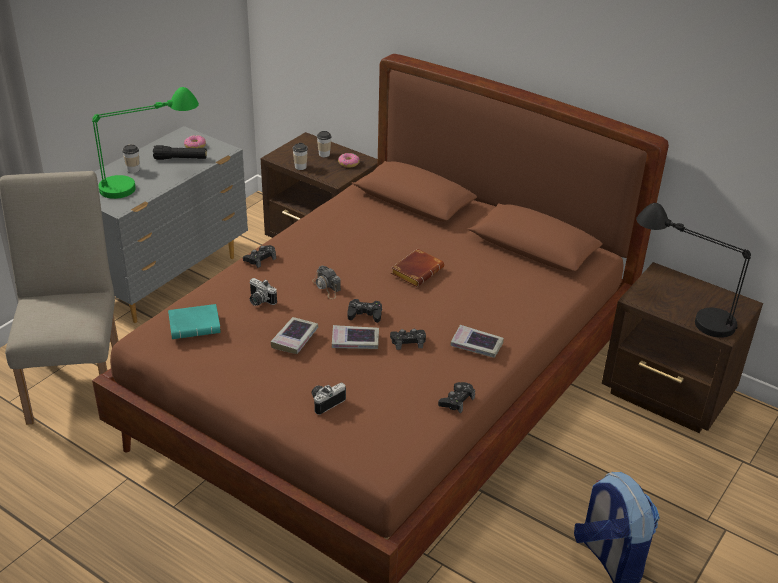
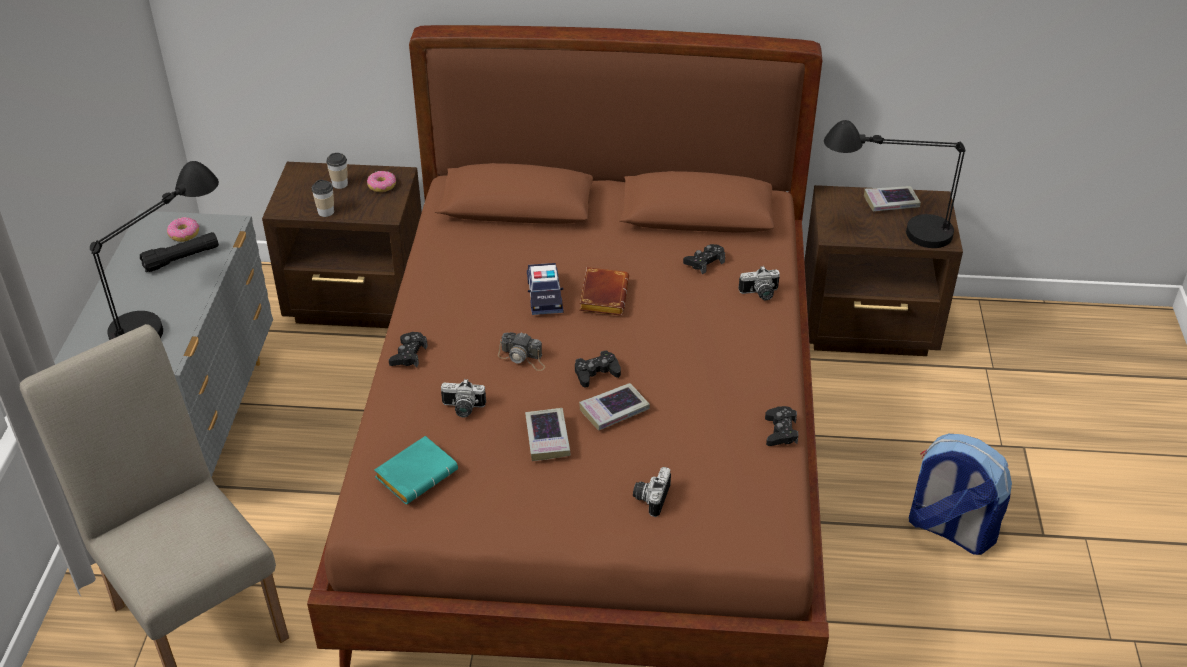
camera: 30 degrees left, 5 degrees up
(133, 170) = (130, 298): cup -> none
(149, 183) = (172, 309): green table lamp -> black table lamp
(378, 257) = (544, 295): none -> toy car
(408, 342) = (671, 385): black game controller -> black game controller (704, 262)
(476, 345) = (744, 358): book -> book (891, 202)
(529, 311) = (760, 294): none -> camera

